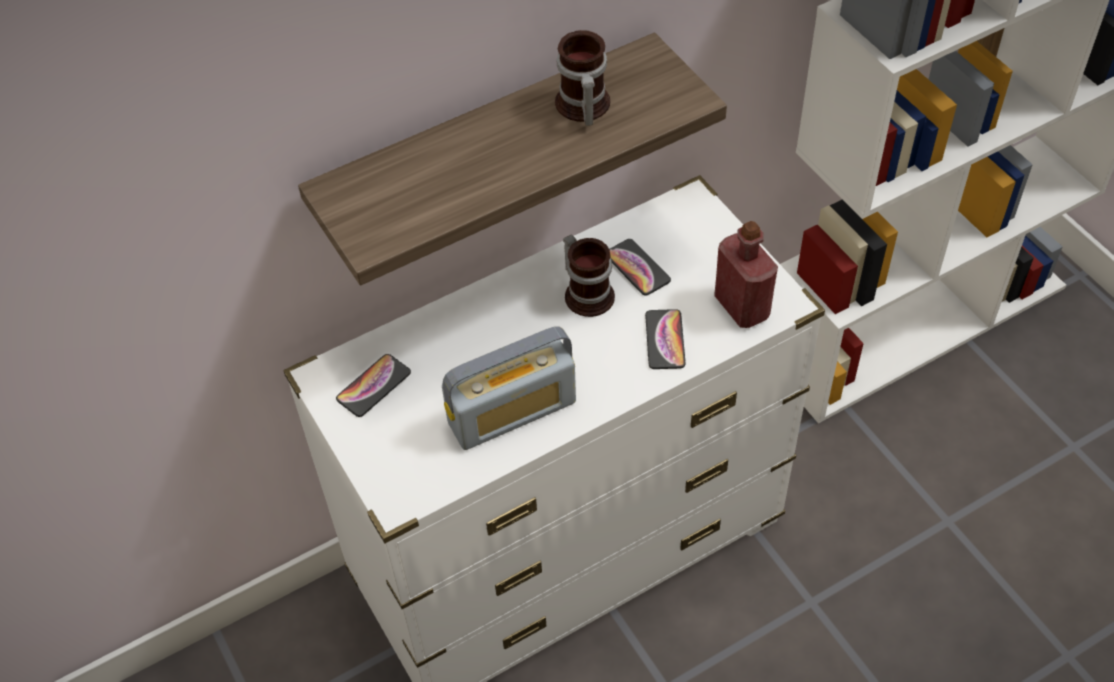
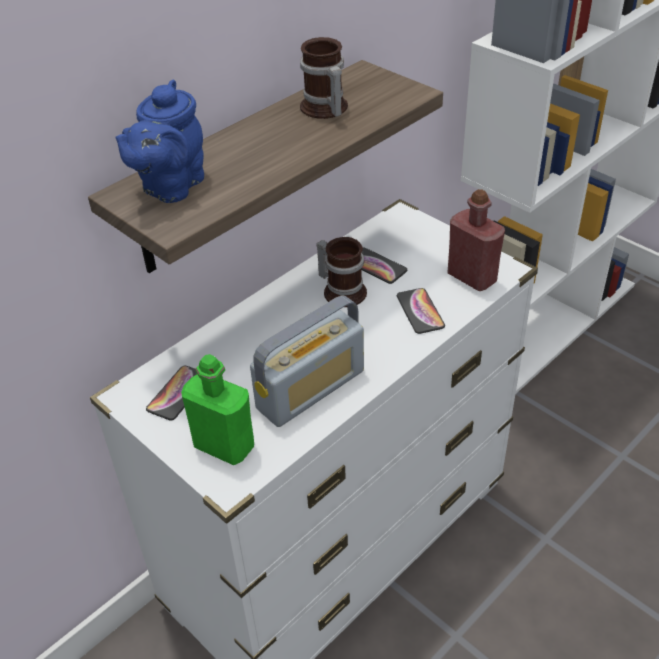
camera: 15 degrees left, 10 degrees down
(383, 190) = (170, 187): none -> blue teapot
(404, 459) = (224, 446): none -> green bottle

